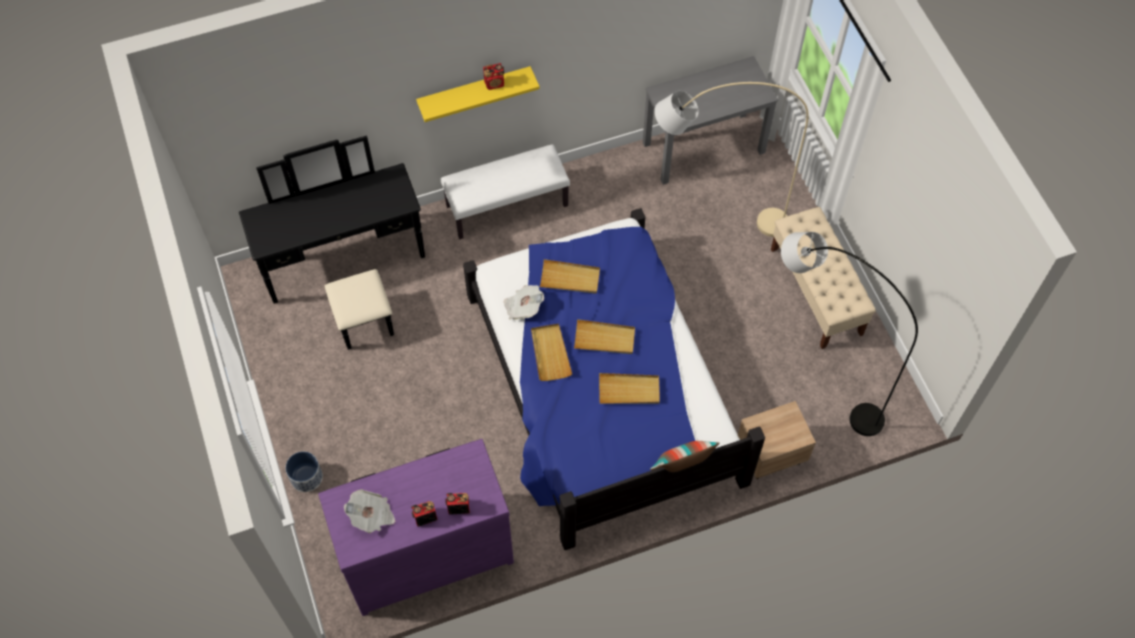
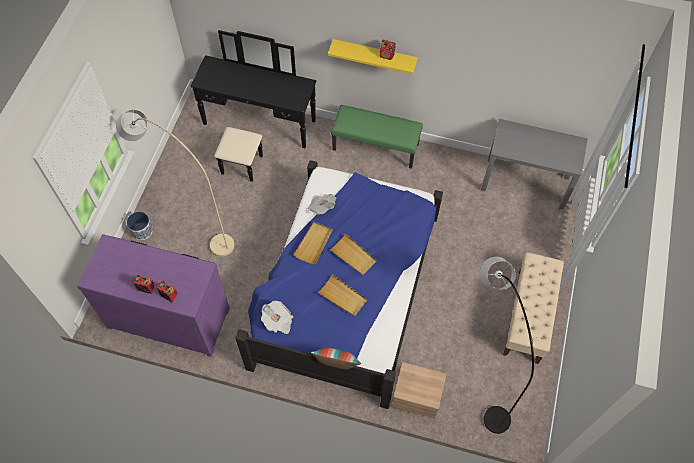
camera: 35 degrees right, 0 degrees up
(372, 516) = (118, 267): newspaper -> newspaper (278, 321)
(507, 205) = (376, 146): white bench -> green bench
(570, 278) = (362, 207): beige tray -> none
(712, 221) = (494, 231): beige floor lamp -> beige floor lamp (189, 221)

